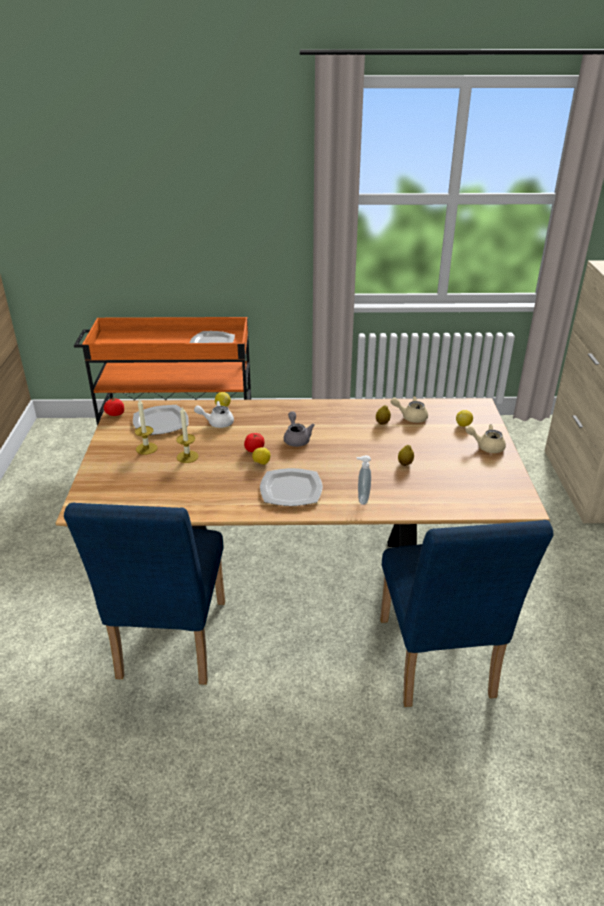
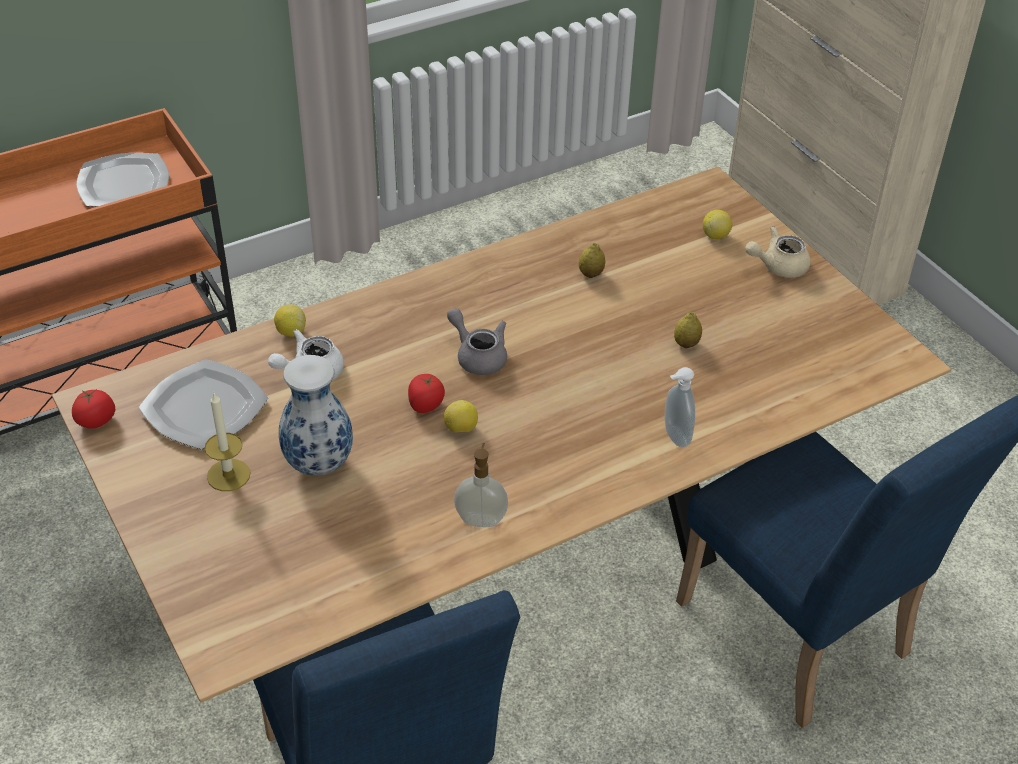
camera: 30 degrees left, 10 degrees up
(187, 457) = (320, 464): candle -> vase
(236, 500) = (481, 519): none -> soap dispenser
(291, 489) = (552, 461): plate -> none
(410, 417) = (625, 246): beige teapot -> none

